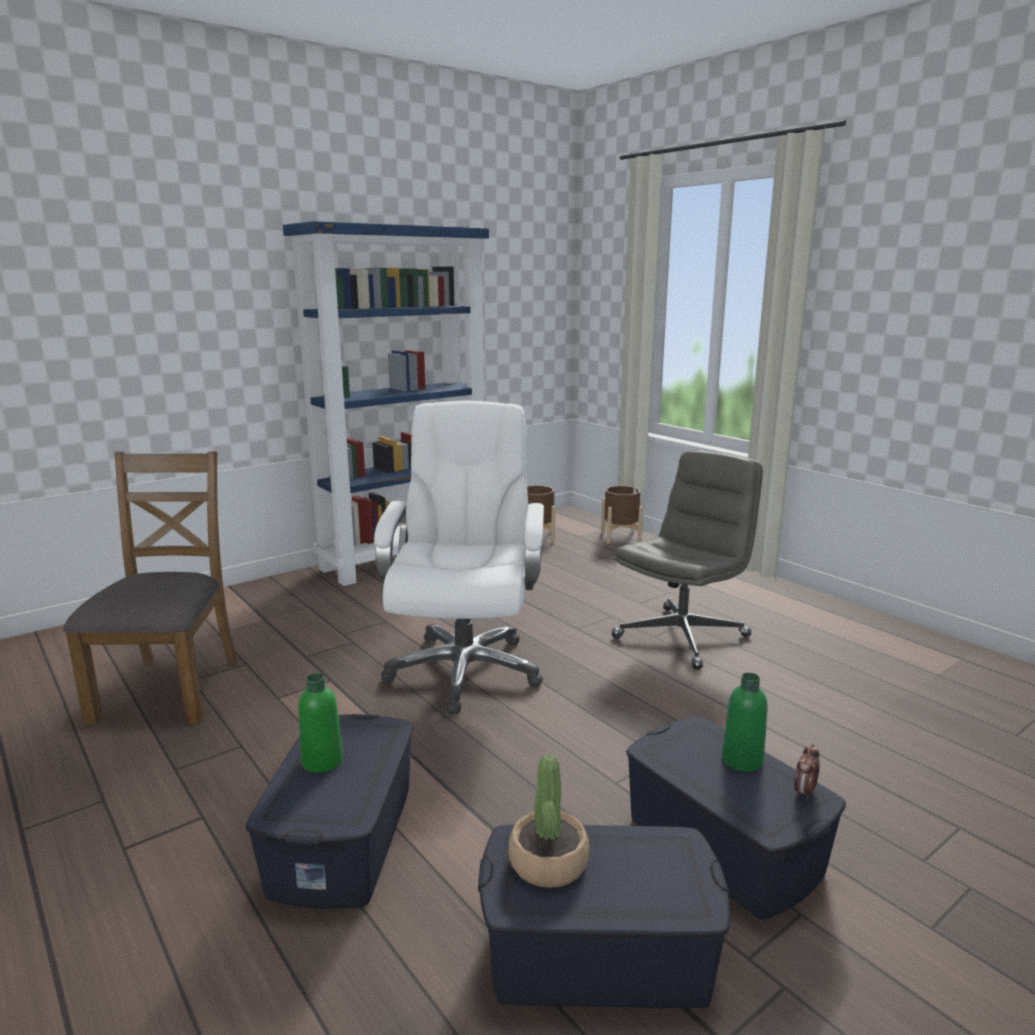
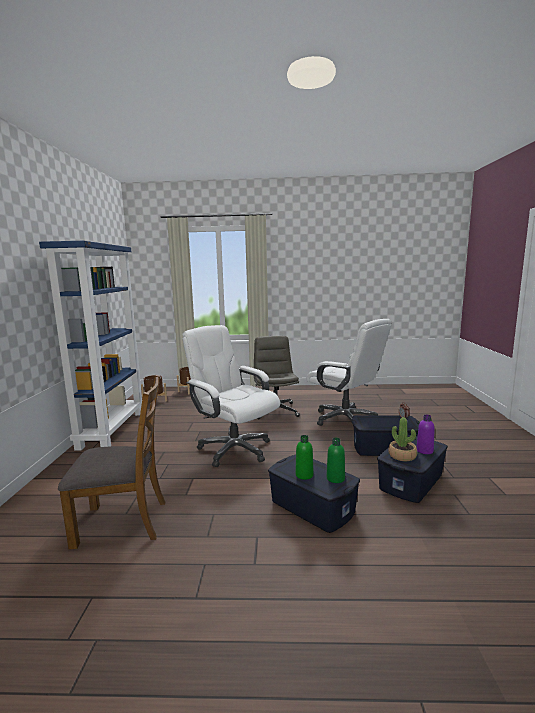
camera: 50 degrees left, 5 degrees down
(170, 688) = (123, 522): brown chair -> brown chair turned 135 degrees clockwise
(627, 893) = (424, 451): none -> purple bottle
(742, 760) = (381, 418): green bottle -> green bottle (335, 478)
(789, 729) = (346, 419): none -> white office chair

